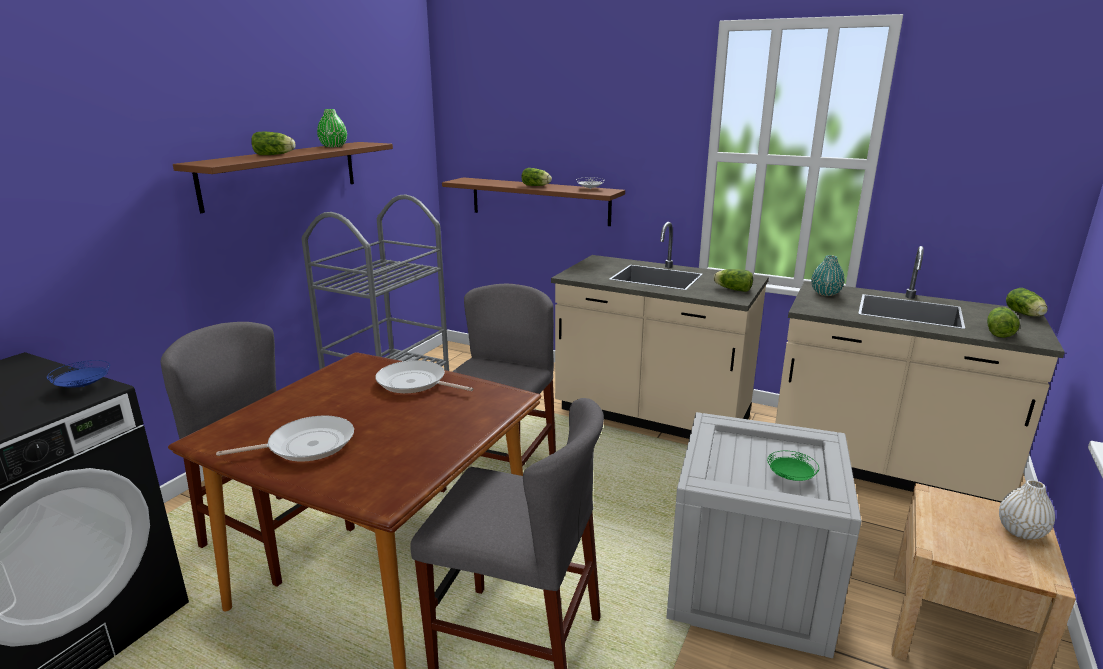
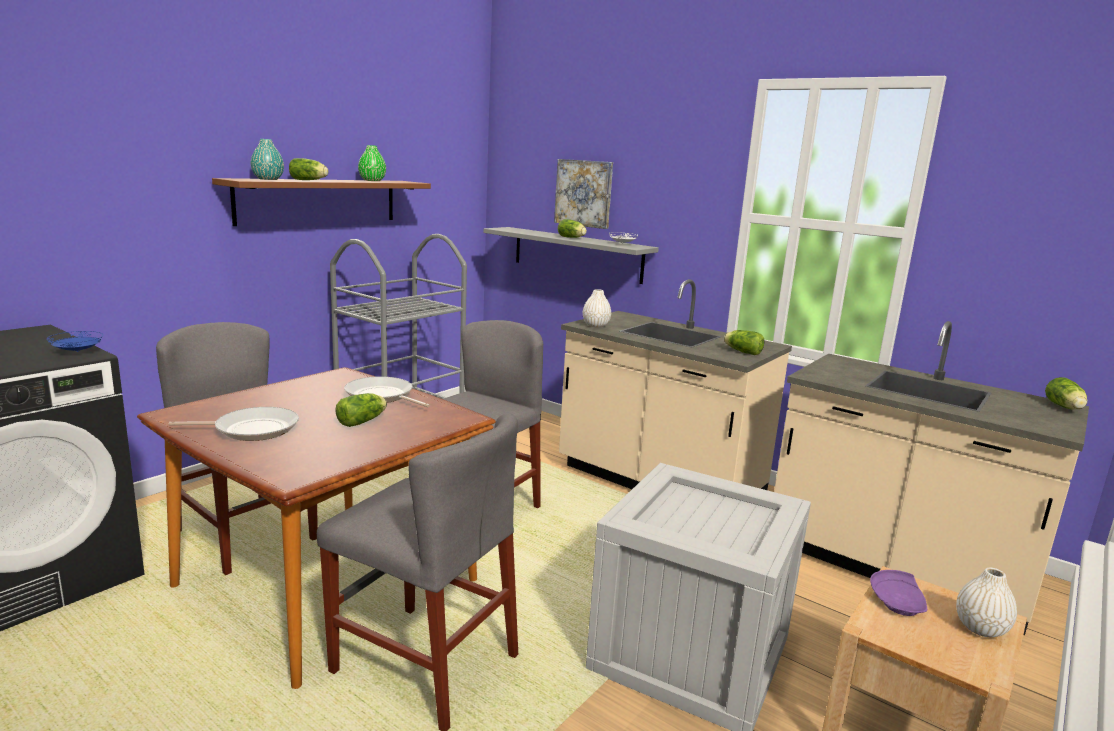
camera: 10 degrees right, 5 degrees down
(539, 201) = (576, 254): brown shelf -> grey shelf
(543, 140) = (584, 193): none -> picture
(584, 275) = (596, 325): none -> white vase
(790, 477) = (727, 532): green plate -> none
(825, 293) = (842, 365): turquoise vase -> turquoise vase (268, 179)
(947, 519) = (898, 603): none -> purple plate
(998, 332) = (1017, 418): lettuce -> lettuce (363, 421)

